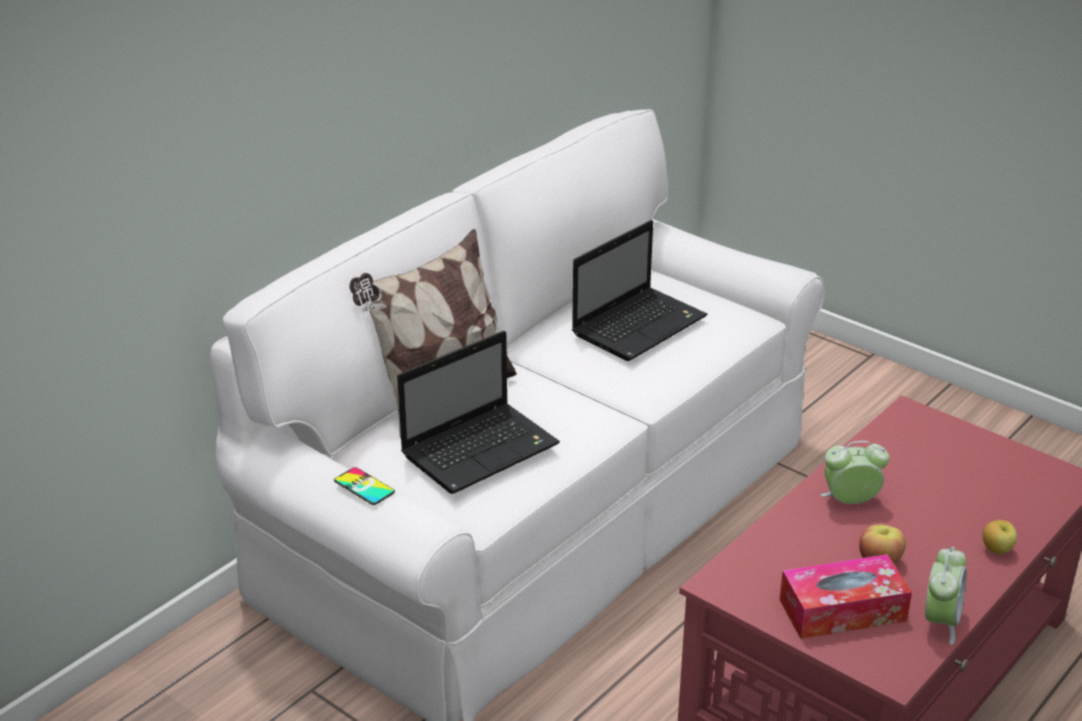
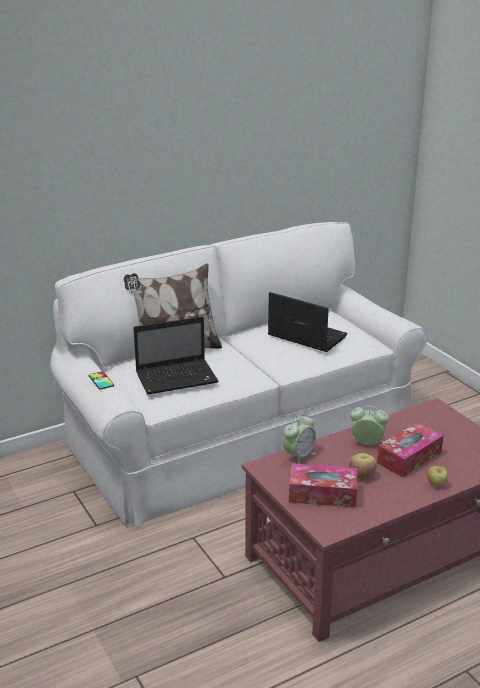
camera: 20 degrees right, 5 degrees down
(640, 325) = (305, 336): laptop -> laptop turned 120 degrees counterclockwise
(927, 512) = (409, 457): none -> tissue box
(940, 621) = (375, 512): alarm clock -> alarm clock (299, 456)

